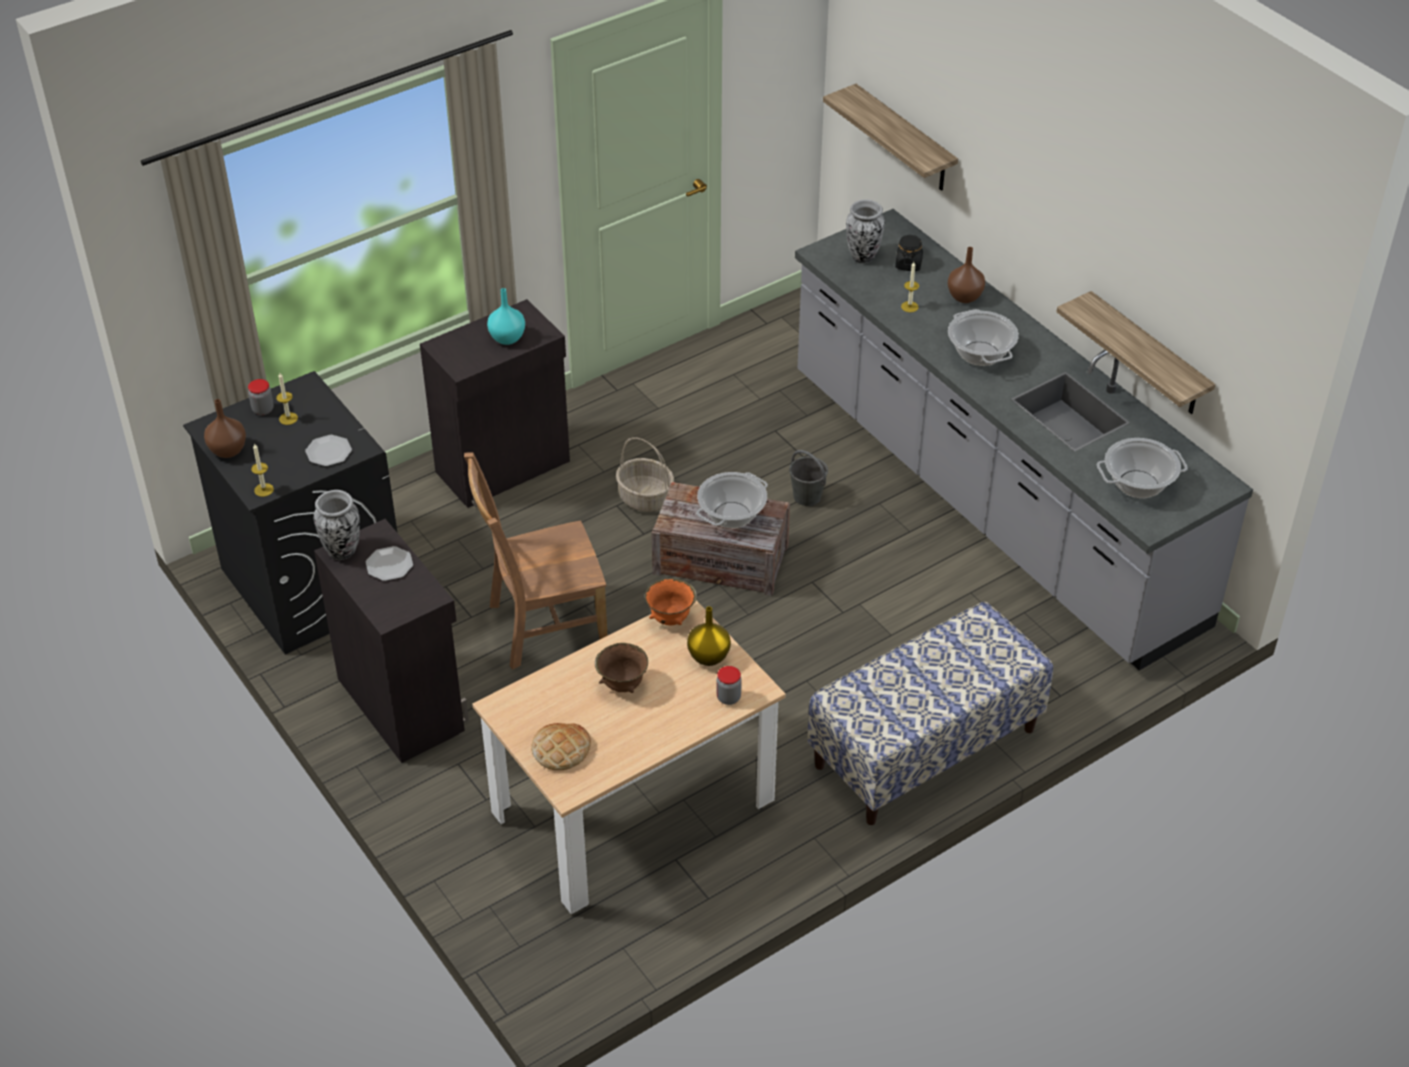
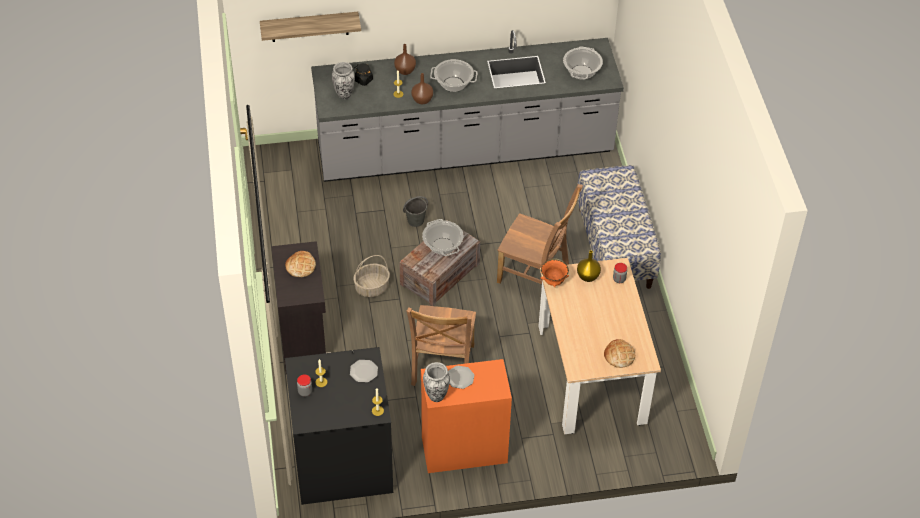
camera: 65 degrees left, 5 degrees up
(229, 450) = (332, 418): brown vase -> brown vase (422, 100)
(402, 703) = (463, 449): black cabinet -> orange cabinet
(507, 338) = (300, 266): turquoise vase -> bread
(622, 685) = (588, 316): brown bowl -> none
(795, 669) = (536, 275): none -> brown chair
(1147, 356) = (522, 22): shelf -> none

